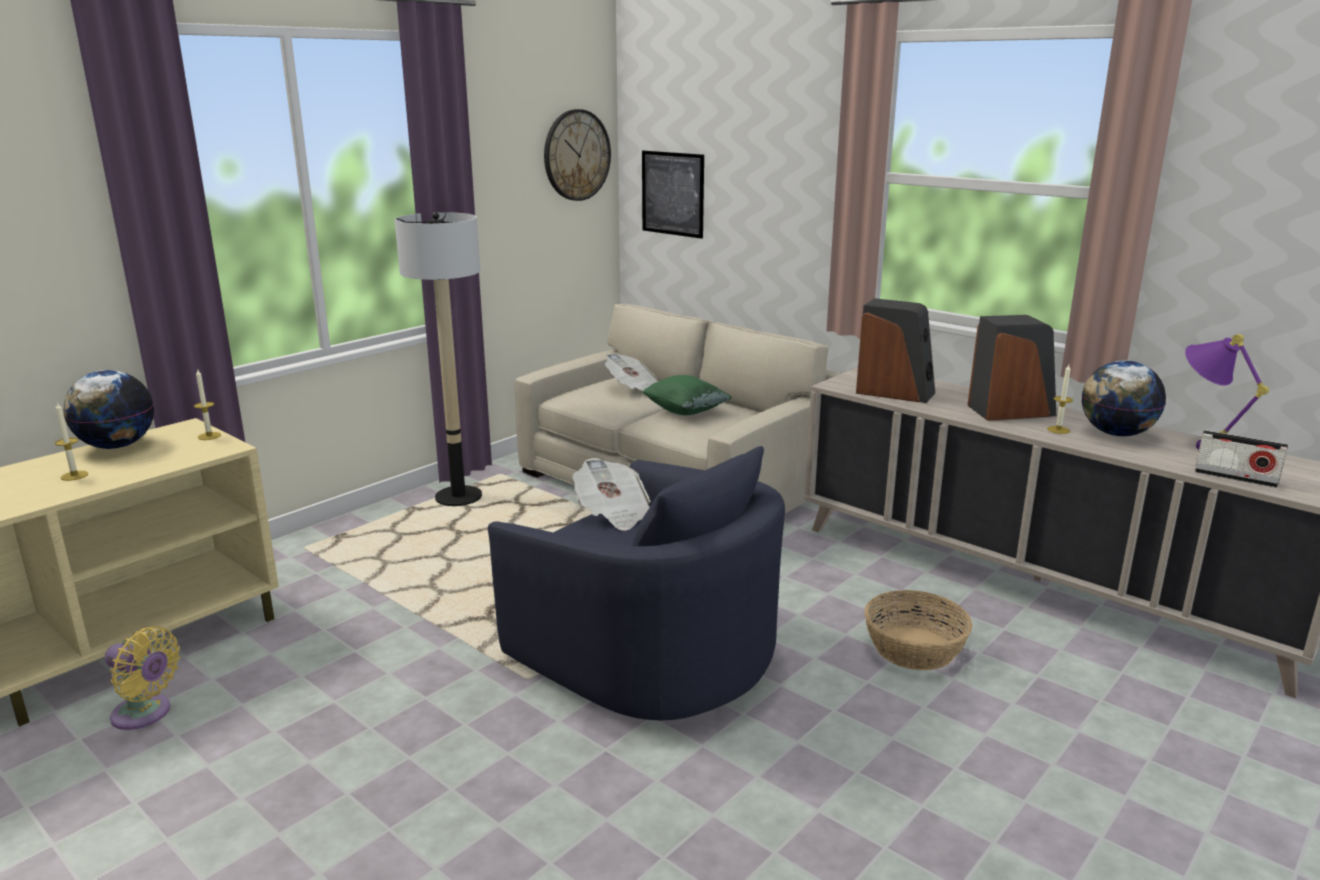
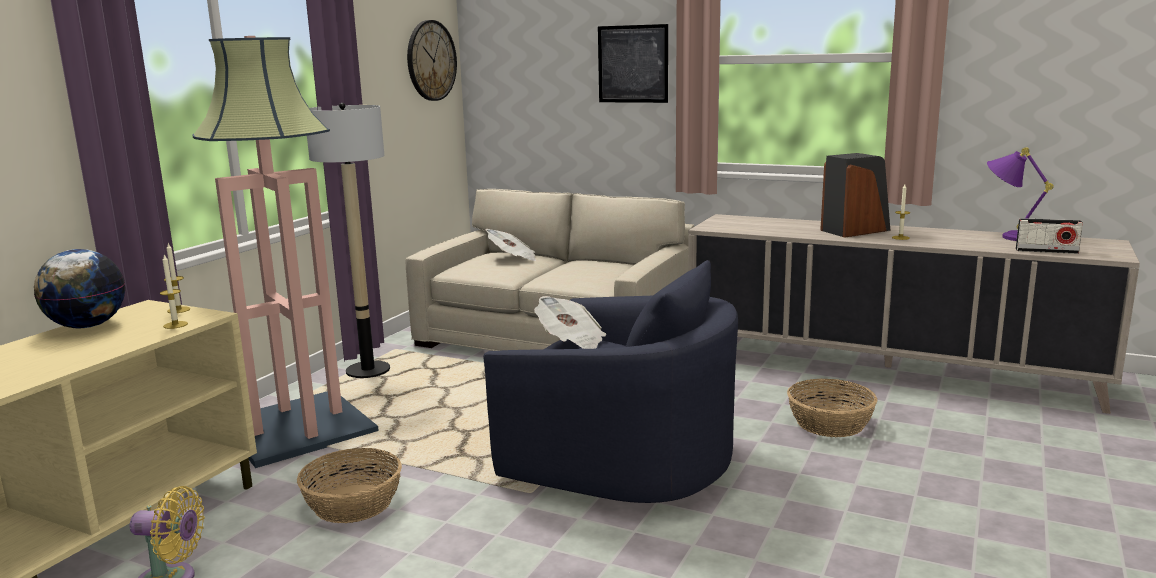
camera: 15 degrees left, 5 degrees down
(74, 475) = (66, 351): candle -> candle (175, 325)
(351, 658) = (352, 504): none -> basket
(354, 557) = (299, 428): none -> floor lamp
(672, 193) = (517, 91): picture -> picture (633, 64)
(685, 411) = (571, 269): green pillow -> none
(895, 392) = (758, 228): speaker -> none
(1116, 434) = (942, 236): globe -> none

